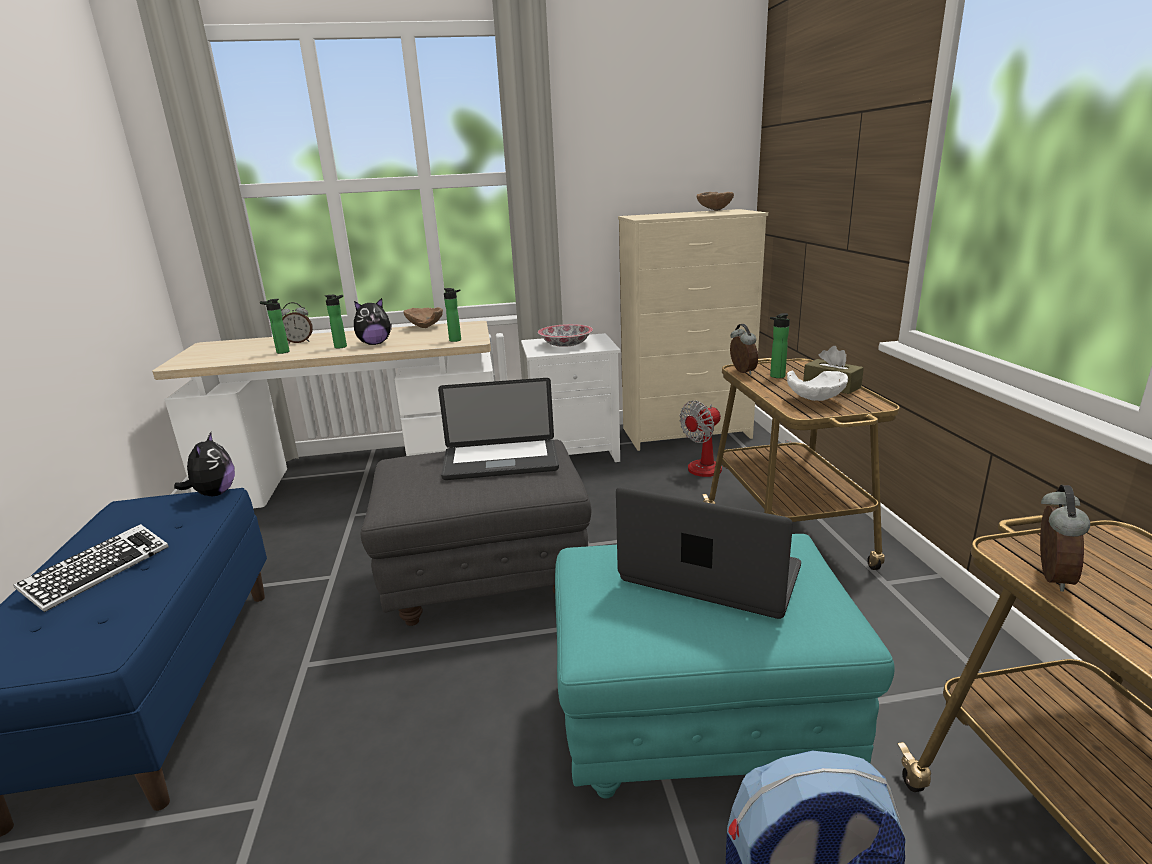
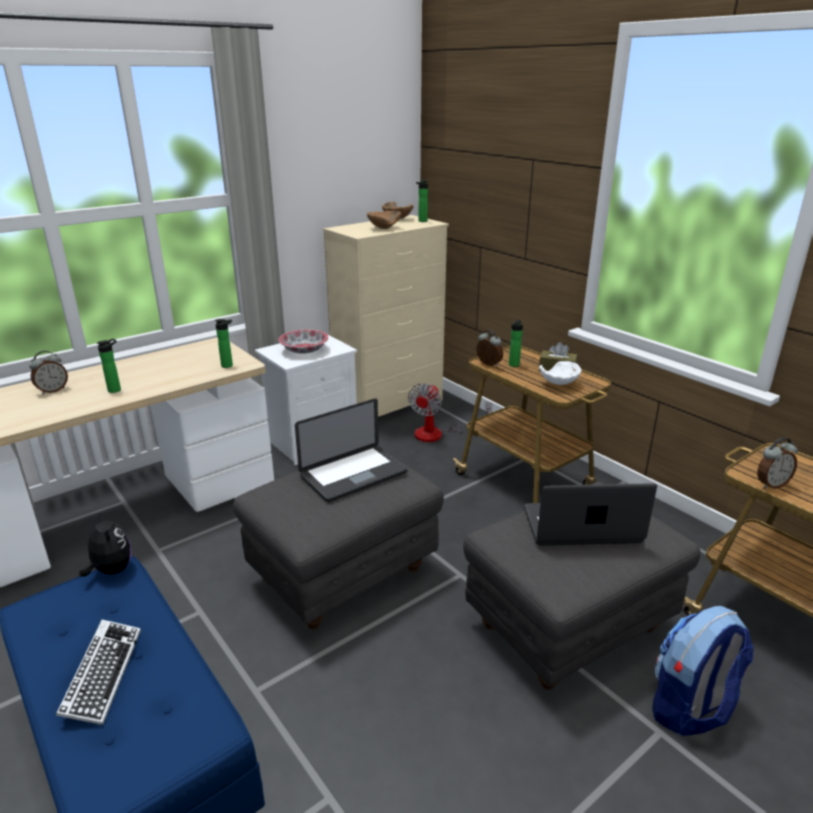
camera: 30 degrees left, 5 degrees up
(280, 352) = (53, 407): bottle -> bottle (421, 221)
(375, 344) = (147, 381): plush toy -> none
(426, 327) = (171, 352): brown bowl -> brown bowl (383, 228)
(697, 732) = (569, 629): turquoise ottoman -> grey ottoman
(1048, 577) = (771, 484): alarm clock -> alarm clock turned 75 degrees clockwise

